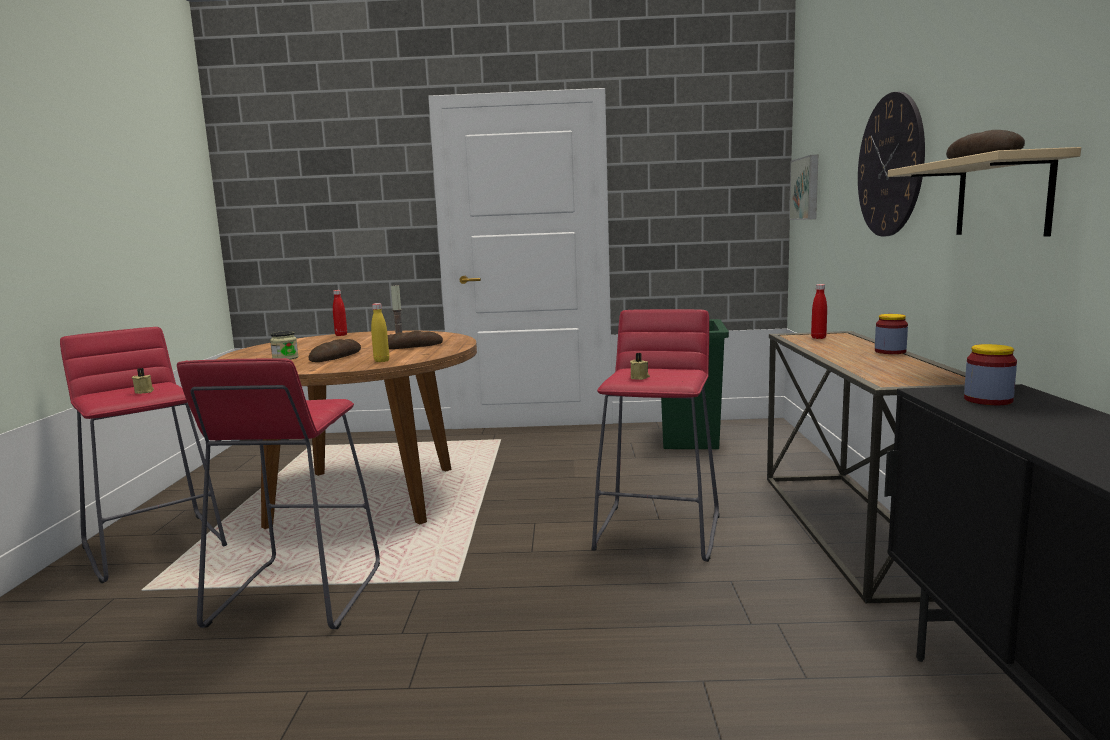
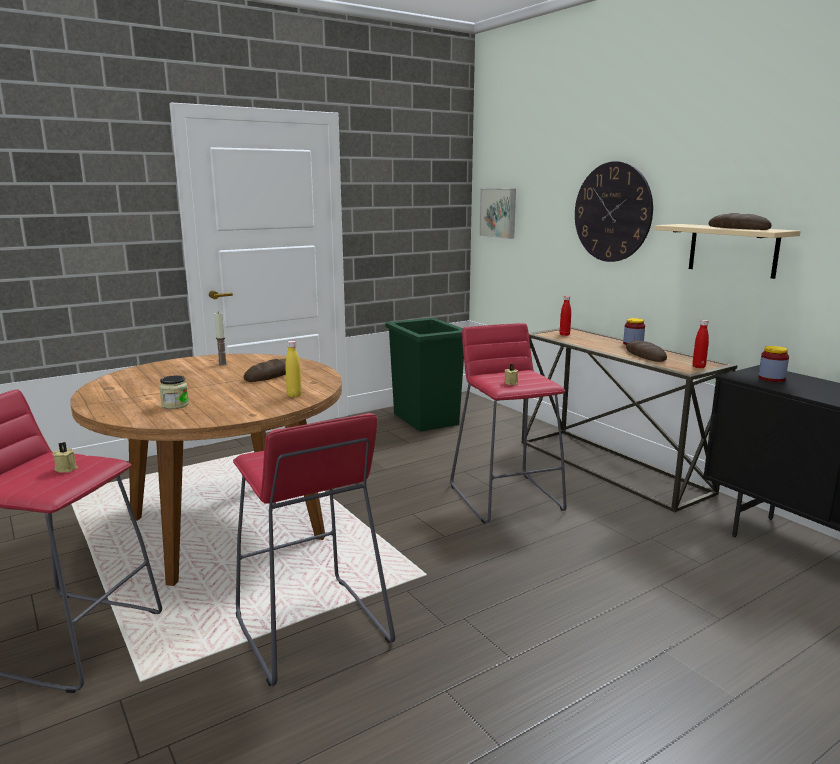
camera: 35 degrees left, 5 degrees up
(336, 356) = (227, 396): bread -> bread (645, 355)
(341, 335) = (147, 368): red bottle -> red bottle (698, 367)

